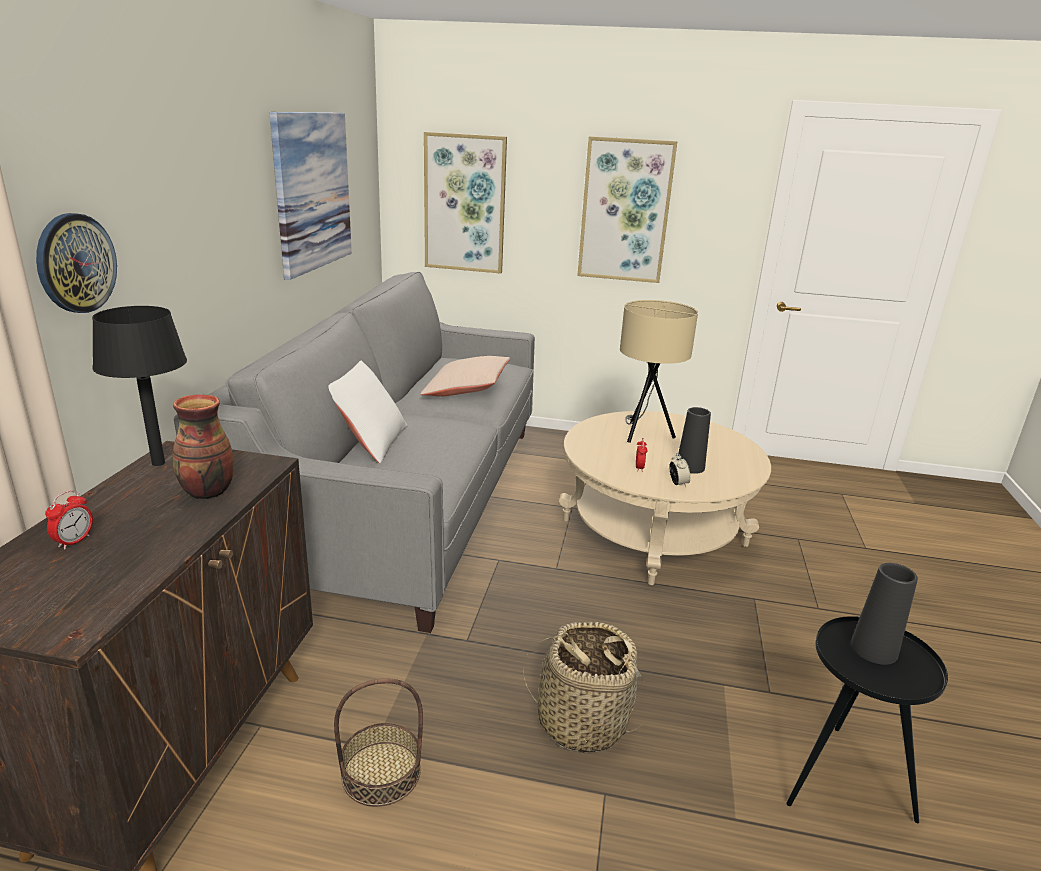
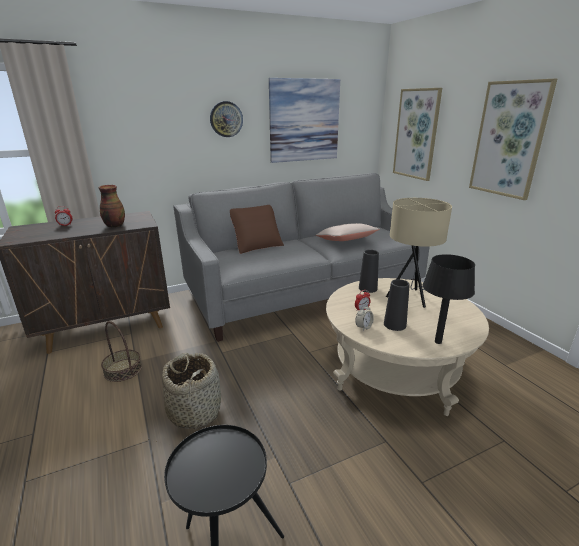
camera: 55 degrees right, 0 degrees up
(75, 263) = (126, 134): wall clock -> wall clock (226, 119)
(159, 463) = (130, 215): black table lamp -> black table lamp (438, 342)
(369, 441) = (257, 245): white pillow -> brown pillow
(874, 649) = (228, 461): black vase -> black vase (368, 288)

